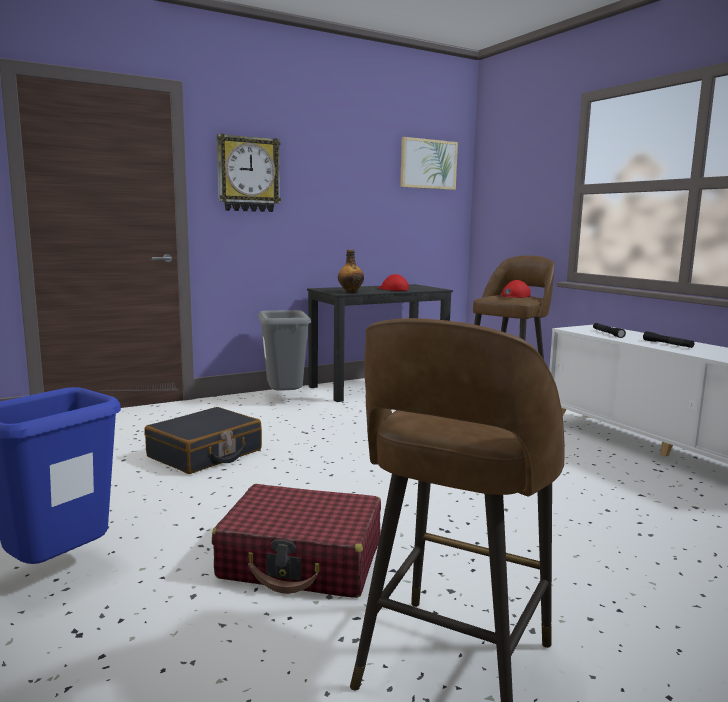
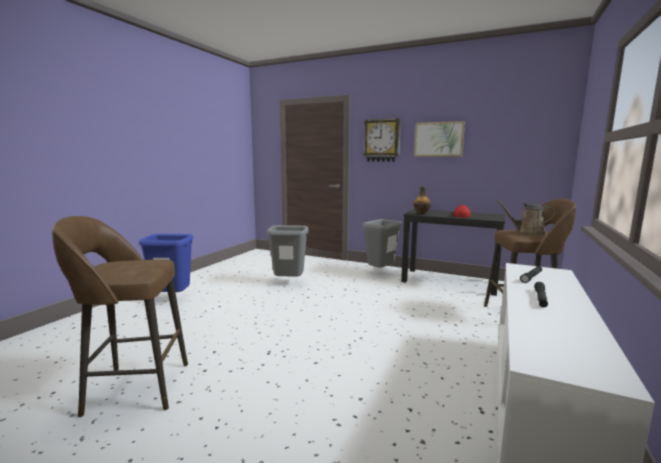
camera: 55 degrees right, 0 degrees up
(205, 454) = (289, 283): black suitcase -> grey trash can
(302, 560) = (208, 331): red suitcase -> none
(428, 164) = (526, 122): picture -> picture (438, 139)
(513, 296) = (527, 232): red cap -> brown watering can

